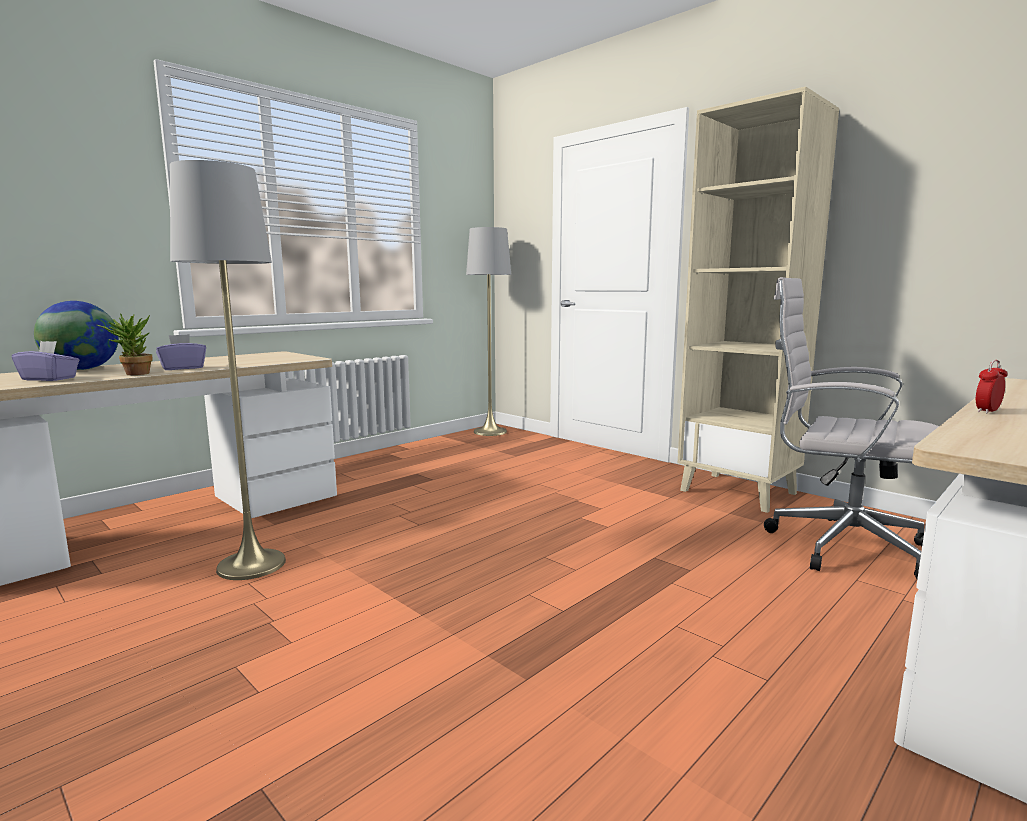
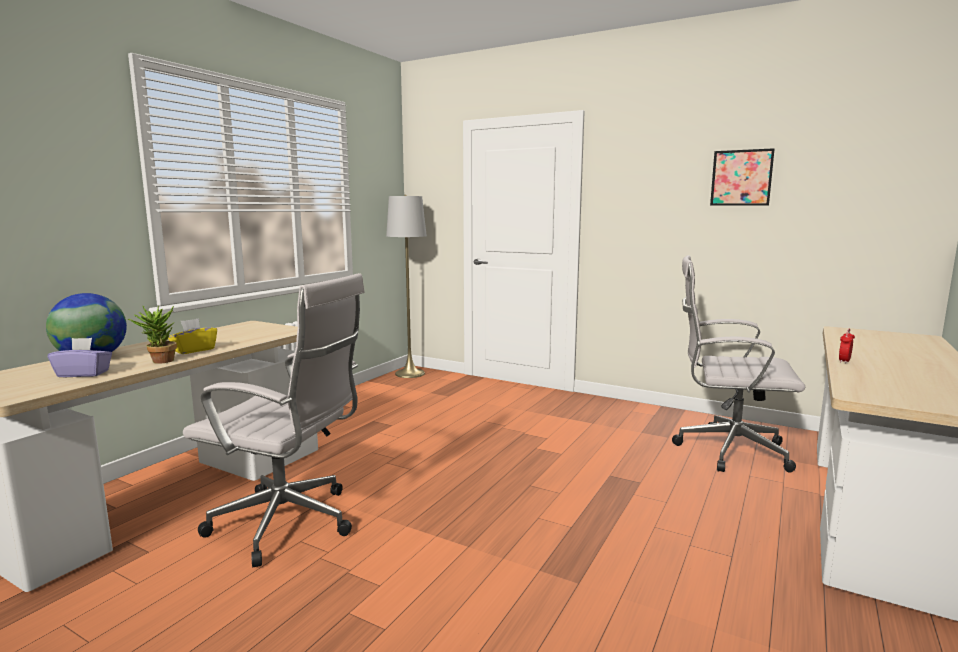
camera: 15 degrees left, 0 degrees up
(182, 368) = (194, 350): purple tissue box -> yellow tissue box
(251, 565) = (290, 524): grey floor lamp -> white office chair
(739, 492) = (639, 413): beige bookcase -> none
(893, 175) = (741, 178): none -> picture

